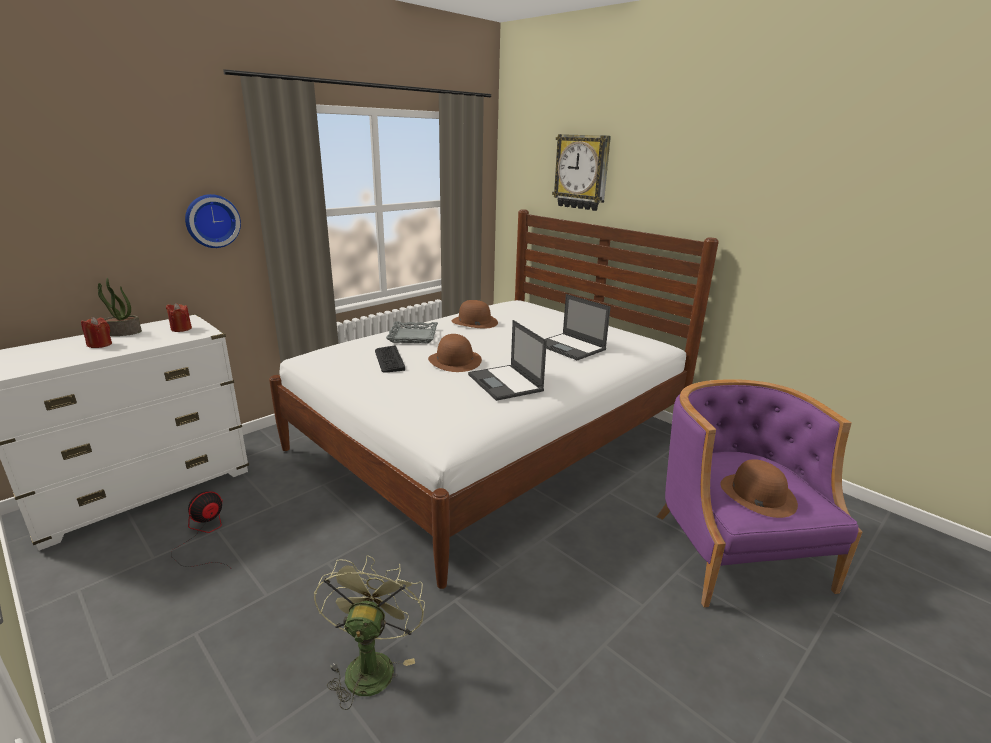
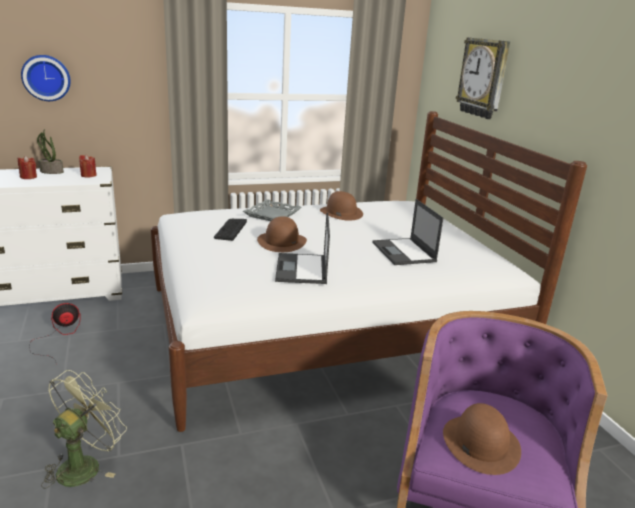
camera: 25 degrees right, 0 degrees up
(212, 221) = (132, 94): wall clock -> wall clock (46, 77)

